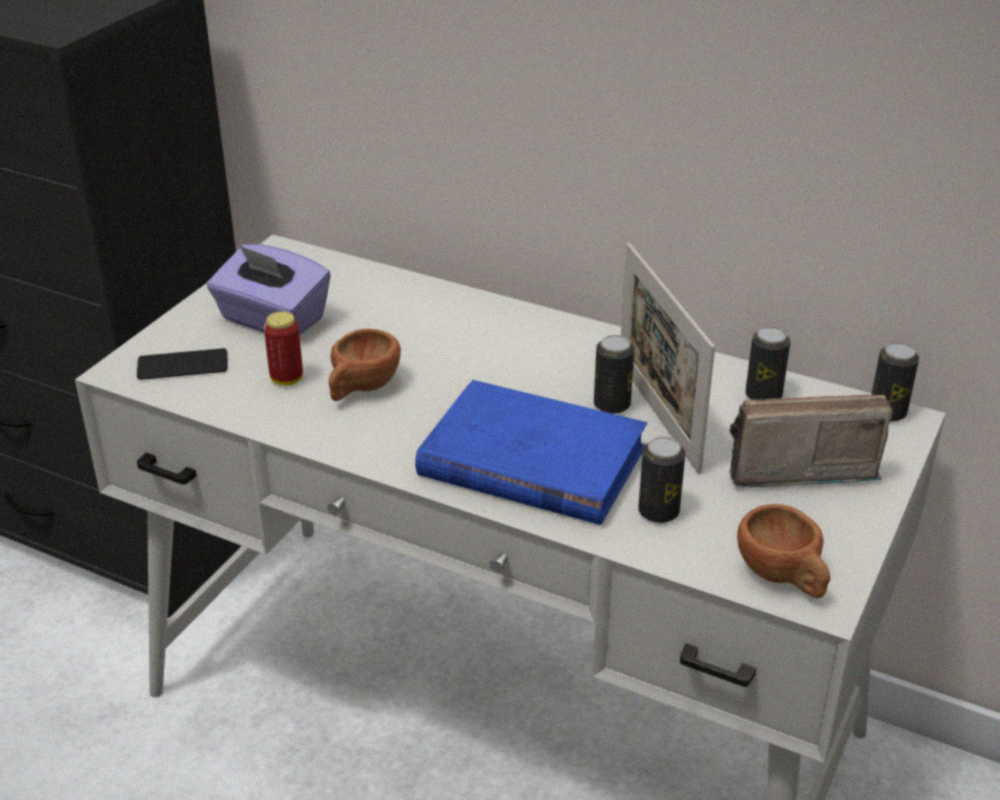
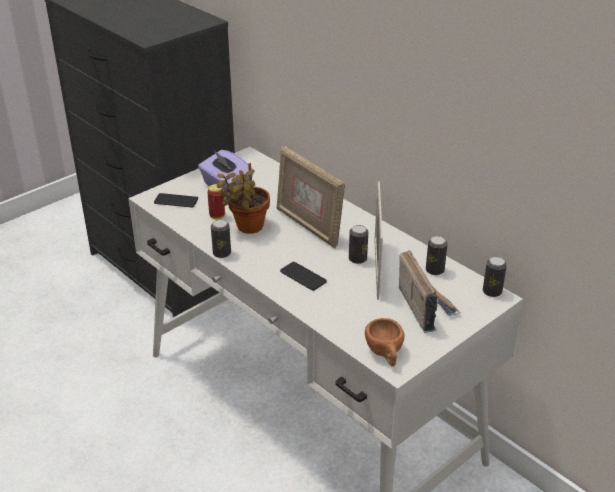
camera: 20 degrees right, 0 degrees up
(361, 389) = (247, 227): brown cup -> potted plant
(480, 362) = (308, 226): none -> picture frame
(530, 461) = (303, 276): blue book -> phone
(658, 511) = (347, 312): can -> can (222, 253)
(793, 466) = (425, 306): radio -> radio turned 60 degrees clockwise

